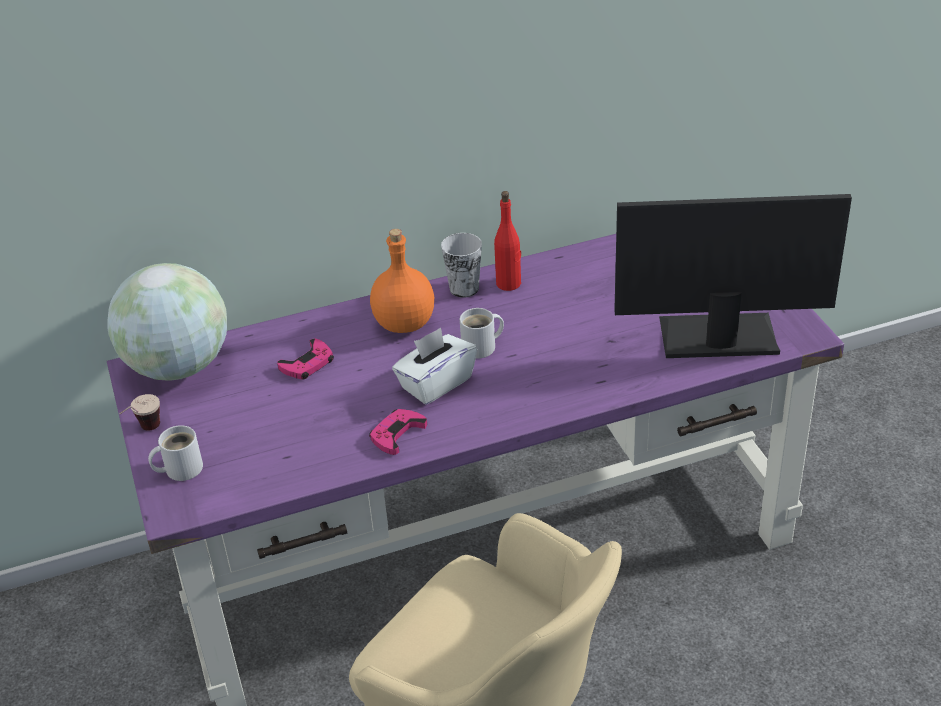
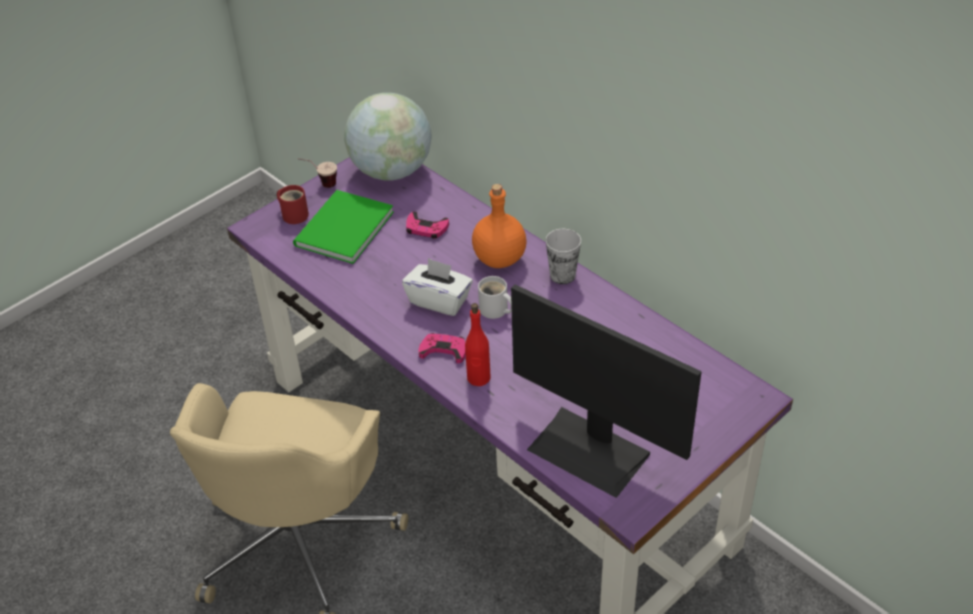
camera: 65 degrees right, 5 degrees up
(180, 468) = (294, 214): white mug -> red mug
(248, 433) = (341, 230): none -> green book
(397, 434) = (374, 301): pink game controller -> pink game controller (443, 350)
(509, 283) = (585, 298): red bottle -> red bottle (478, 378)
(717, 337) = (590, 450): monitor -> monitor turned 150 degrees clockwise

